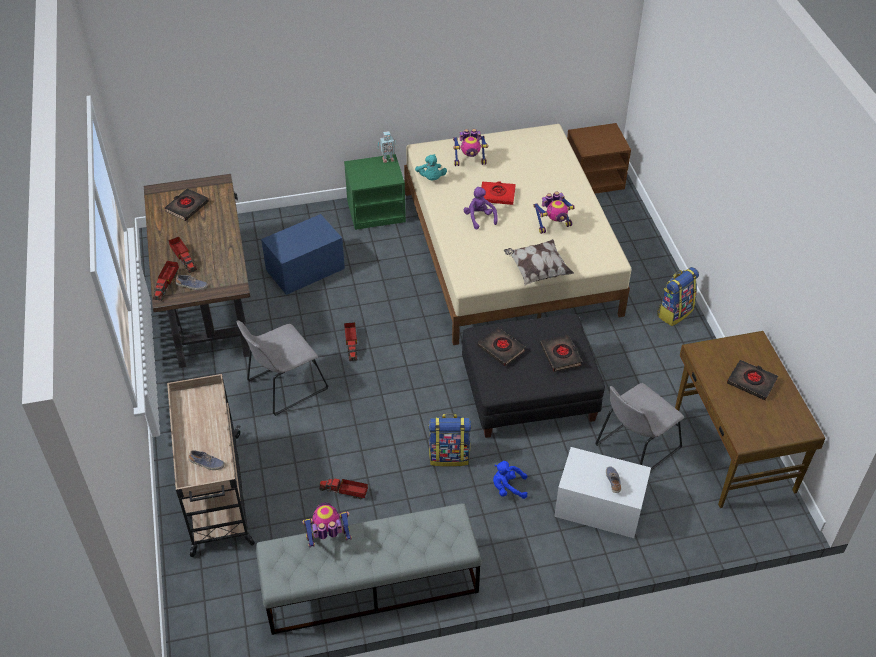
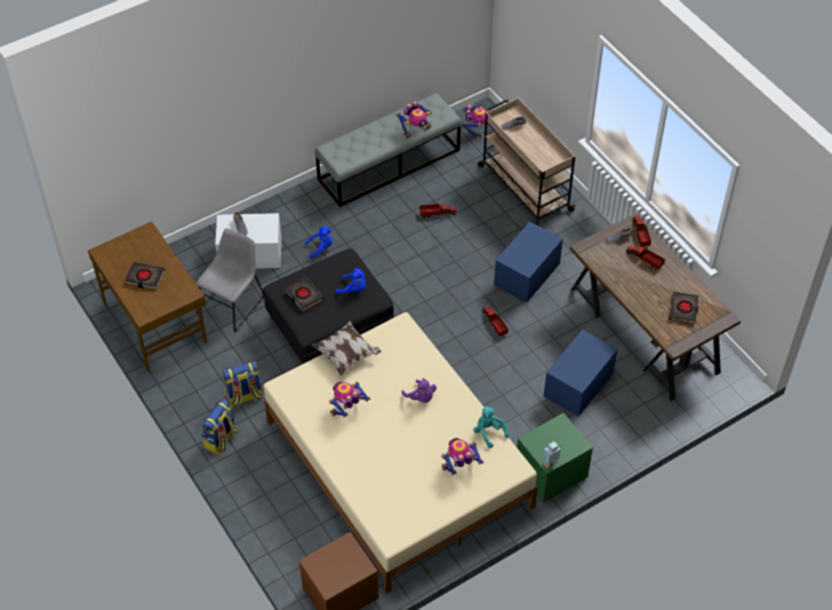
camera: 160 degrees right, 5 degrees up
(223, 607) = (475, 129): none -> toy robot
(284, 386) = (527, 274): grey chair -> blue storage box
(449, 455) = (373, 258): backpack -> backpack (244, 396)
(497, 195) = (415, 430): red book -> none
(501, 348) = (354, 289): black book -> blue plush toy

